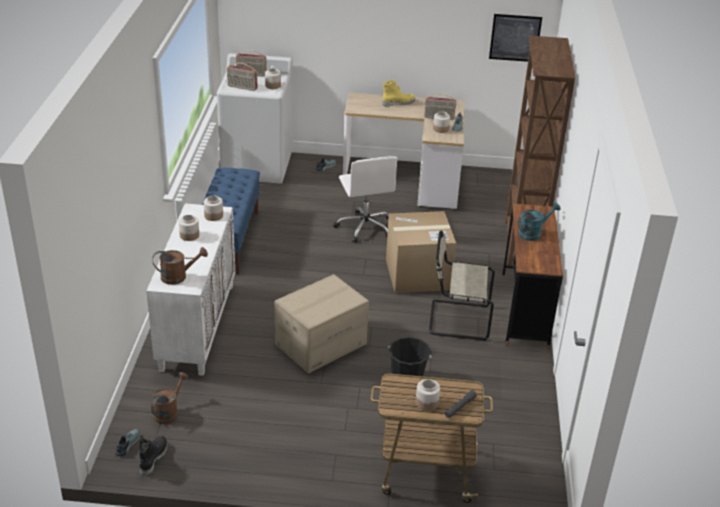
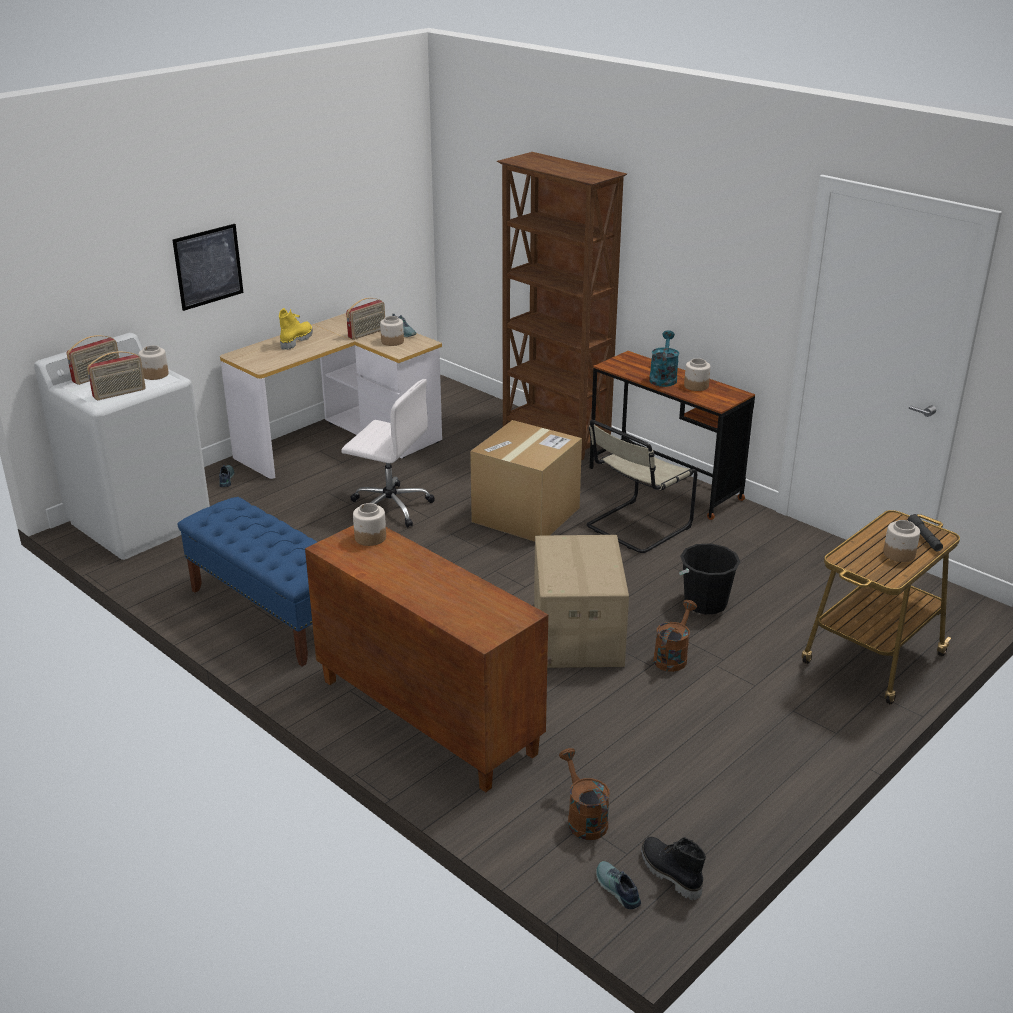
camera: 50 degrees left, 5 degrees down
(178, 277) = (483, 615): brown watering can -> brown watering can (672, 656)
(189, 235) = (393, 572): jar -> jar (696, 386)
(197, 326) = (425, 716): white cabinet -> brown cabinet
(515, 38) = (392, 200): picture -> picture (208, 266)

